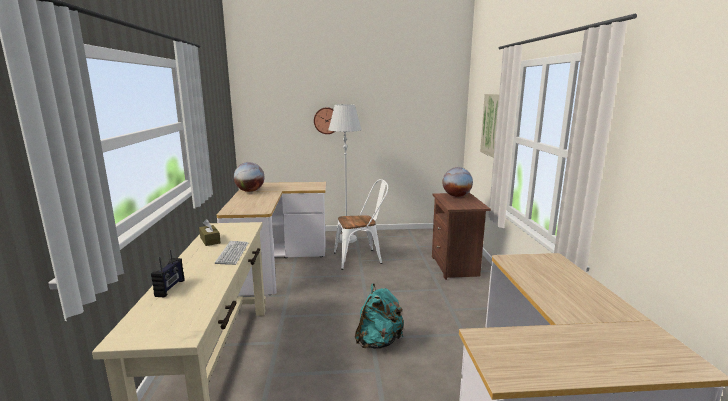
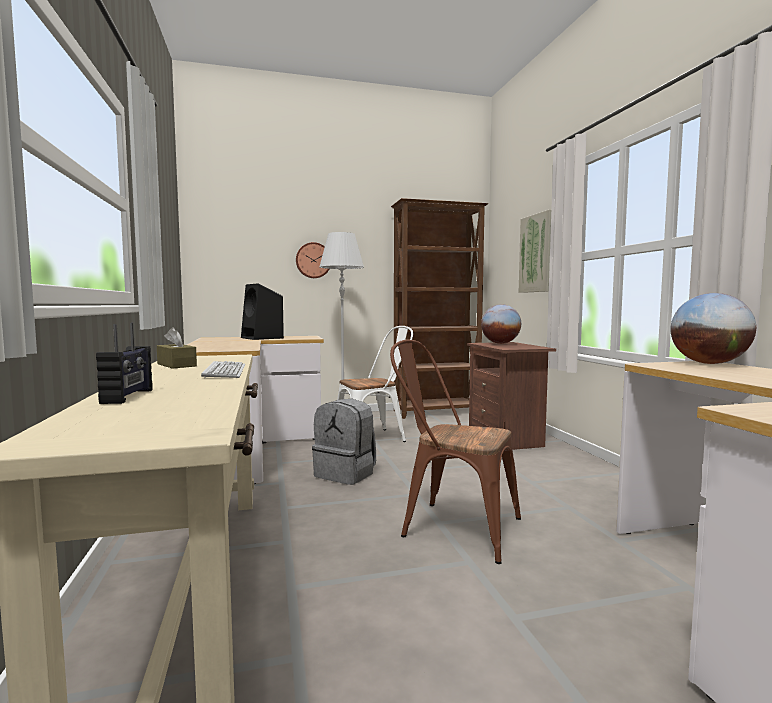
camera: 10 degrees left, 10 degrees down
(250, 191) = (213, 340): globe -> globe (709, 363)
(285, 186) = (263, 338): none -> black speaker
(330, 291) = (346, 474): none -> grey backpack
(379, 341) = (452, 526): turquoise backpack -> brown chair
(418, 234) = (437, 412): none -> brown bookcase

